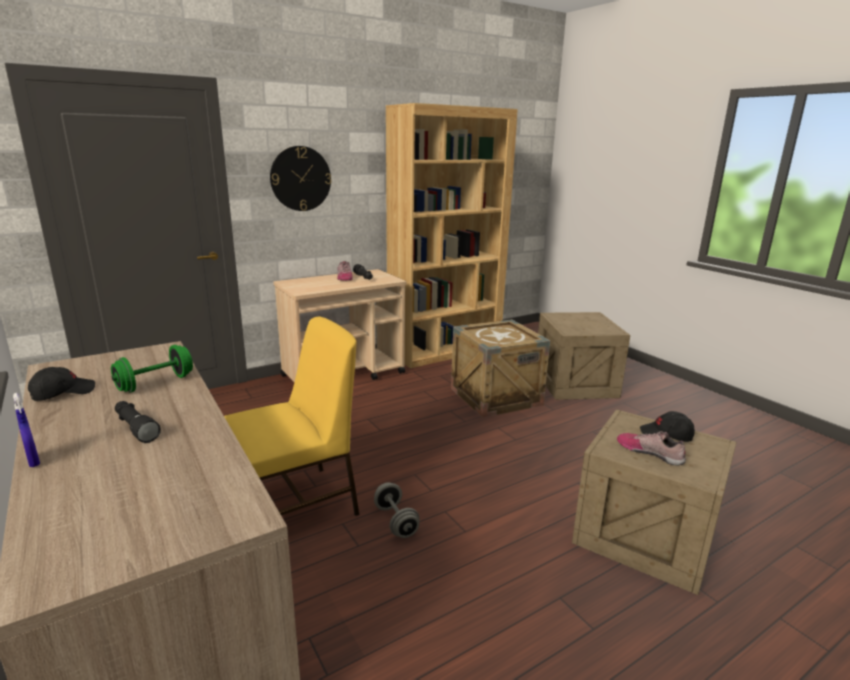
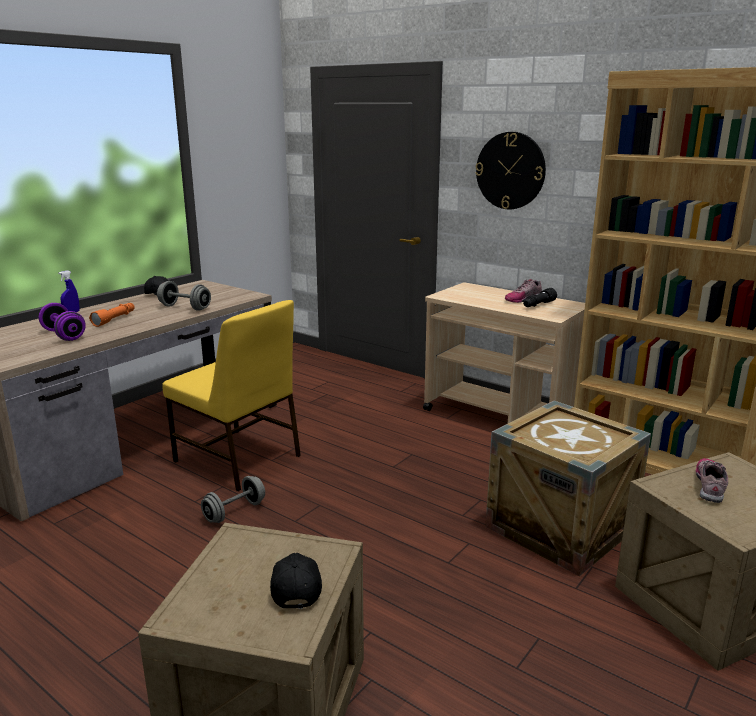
camera: 70 degrees right, 0 degrees up
(135, 428) = (115, 319): black flashlight -> orange flashlight
(155, 383) = (185, 308): green dumbbell -> grey dumbbell
(159, 467) = (64, 335): none -> purple dumbbell
(650, 452) = (239, 572): shoe -> shoe (711, 485)

